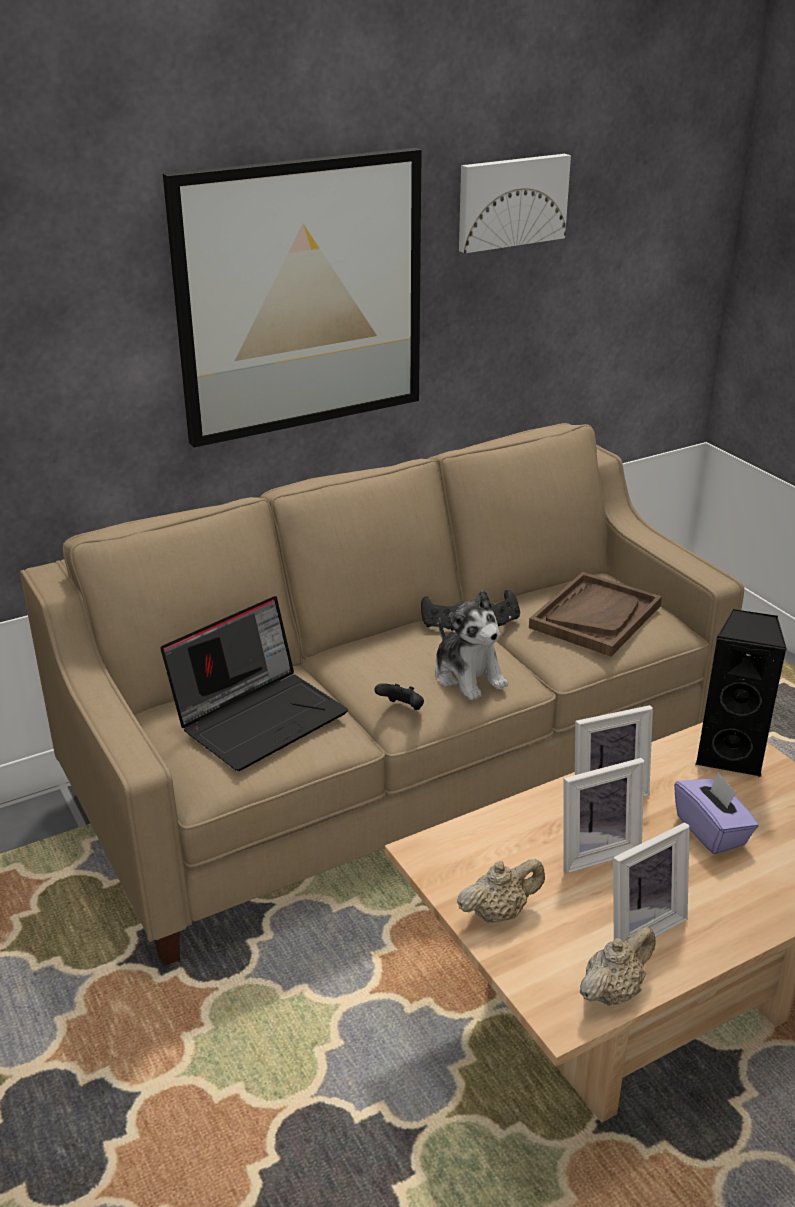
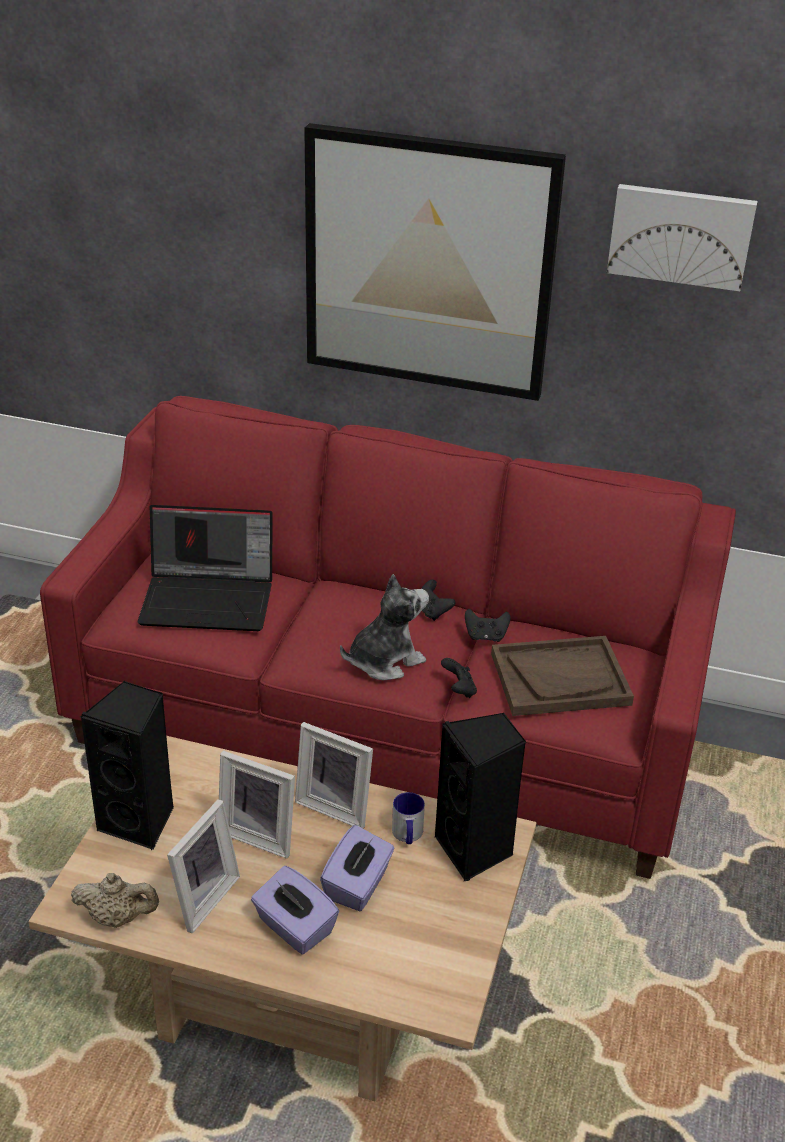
camera: 45 degrees right, 5 degrees up
(398, 772) = (389, 725): beige sofa -> red sofa
(402, 709) = (301, 653): black game controller -> black game controller (459, 690)
(468, 676) = (384, 660): plush toy -> plush toy turned 135 degrees counterclockwise
(499, 913) = (140, 821): beige teapot -> black speaker
(639, 925) = (201, 897): picture frame -> picture frame turned 75 degrees counterclockwise
(679, 776) = (407, 835): none -> mug
(728, 890) = (294, 928): none -> purple tissue box

